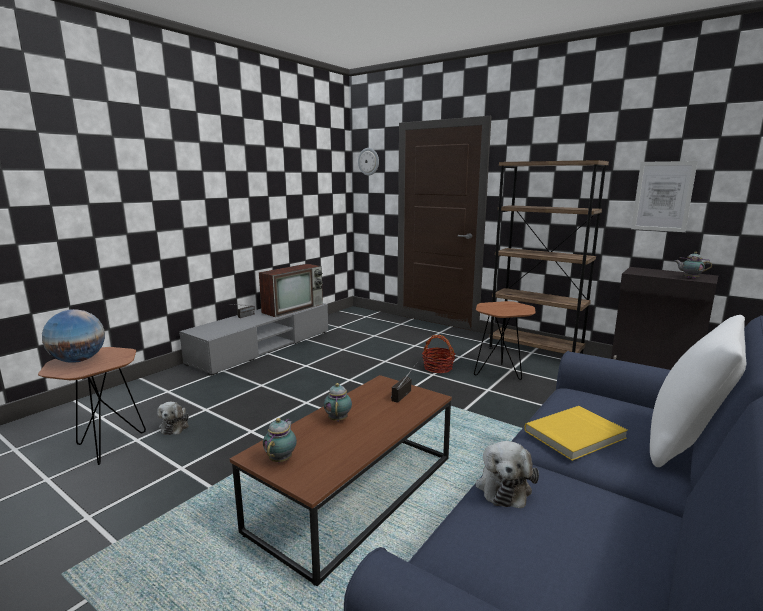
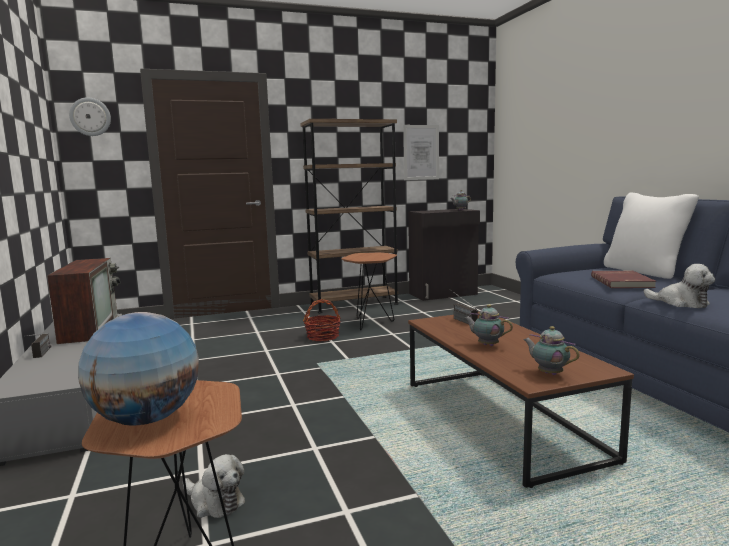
camera: 55 degrees left, 5 degrees down
(576, 435) = (623, 282): yellow book -> red book

